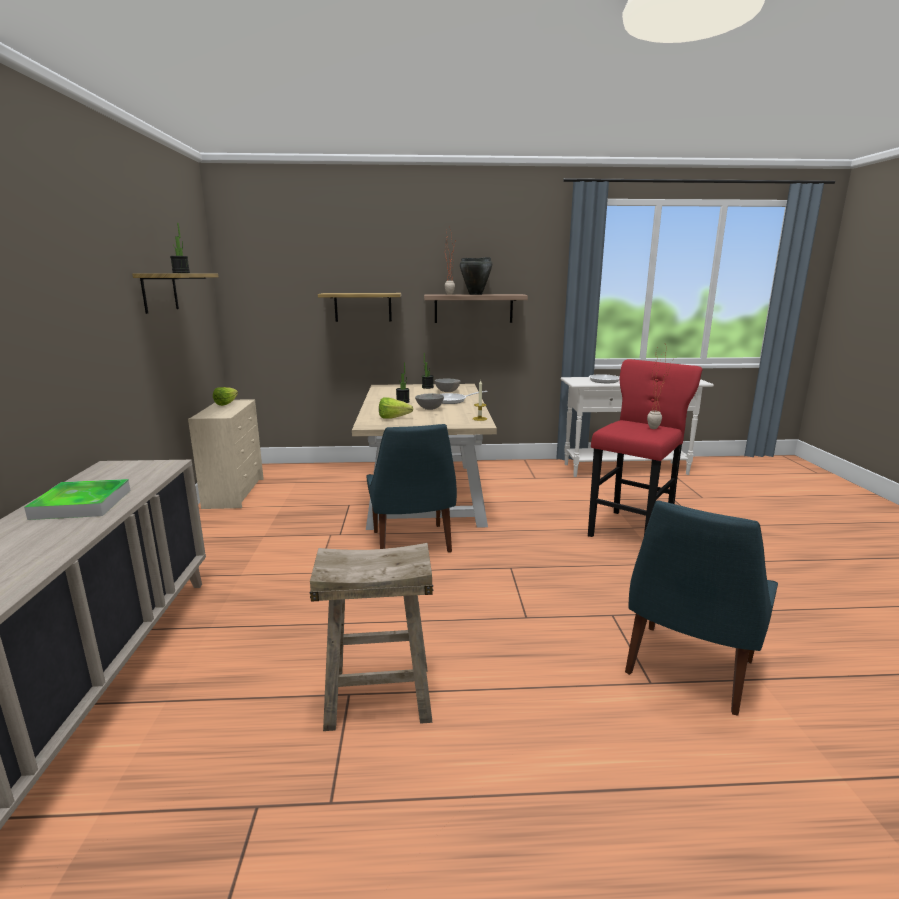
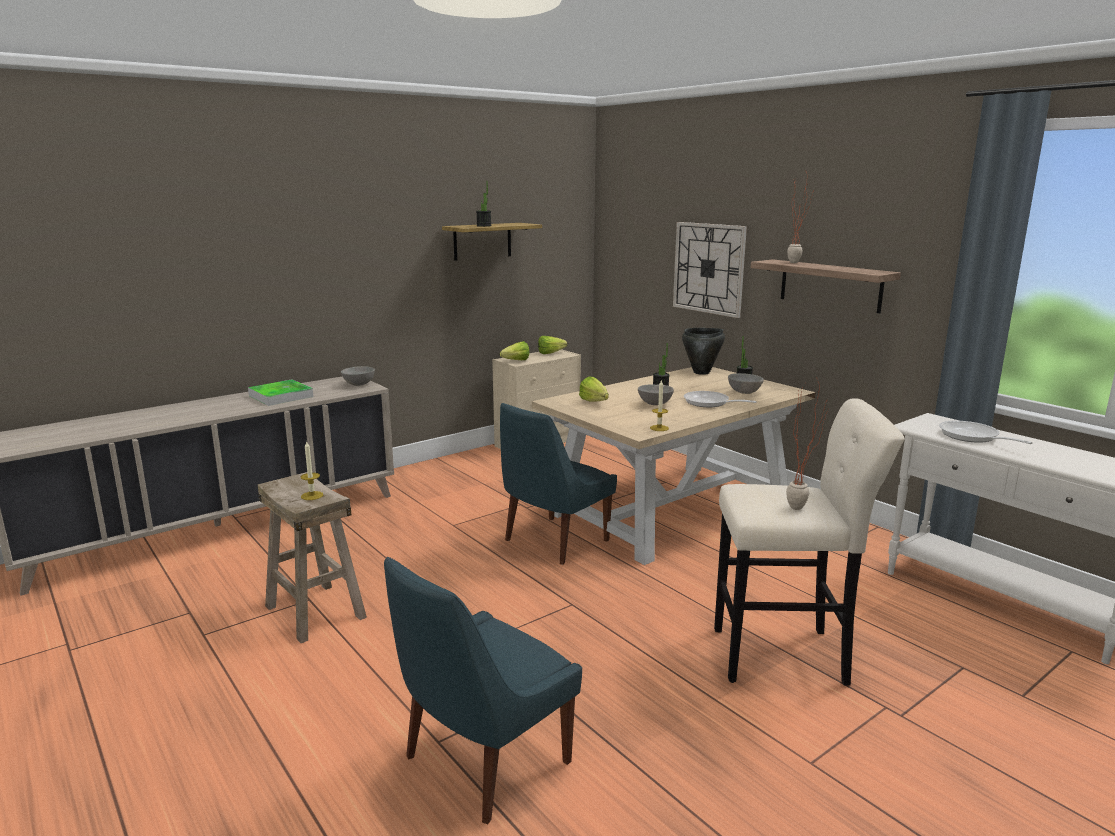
camera: 55 degrees right, 0 degrees up
(144, 466) = (358, 385): none -> grey bowl
(216, 415) = (513, 361): none -> lettuce
(363, 307) = (709, 268): shelf -> wall clock
(388, 559) = (312, 495): none -> candle
(476, 294) = (820, 266): black cooking pot -> black cooking pot (701, 372)
(632, 529) = (786, 656): red stool -> beige stool
(687, 670) = (482, 763): blue chair -> blue chair turned 45 degrees counterclockwise

